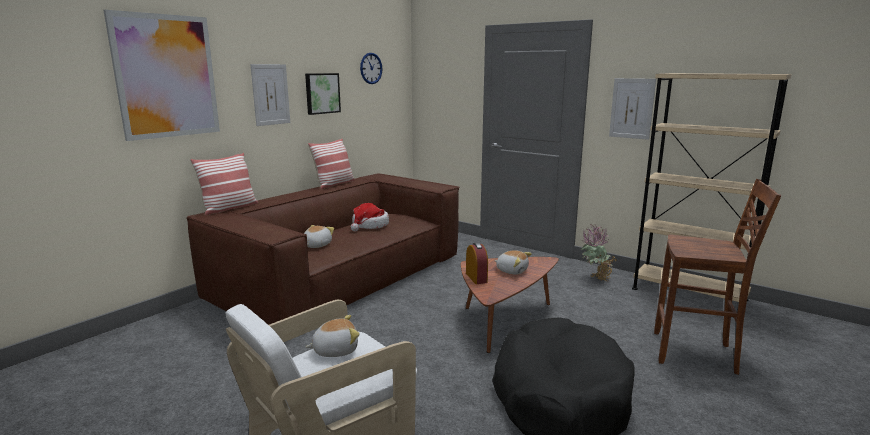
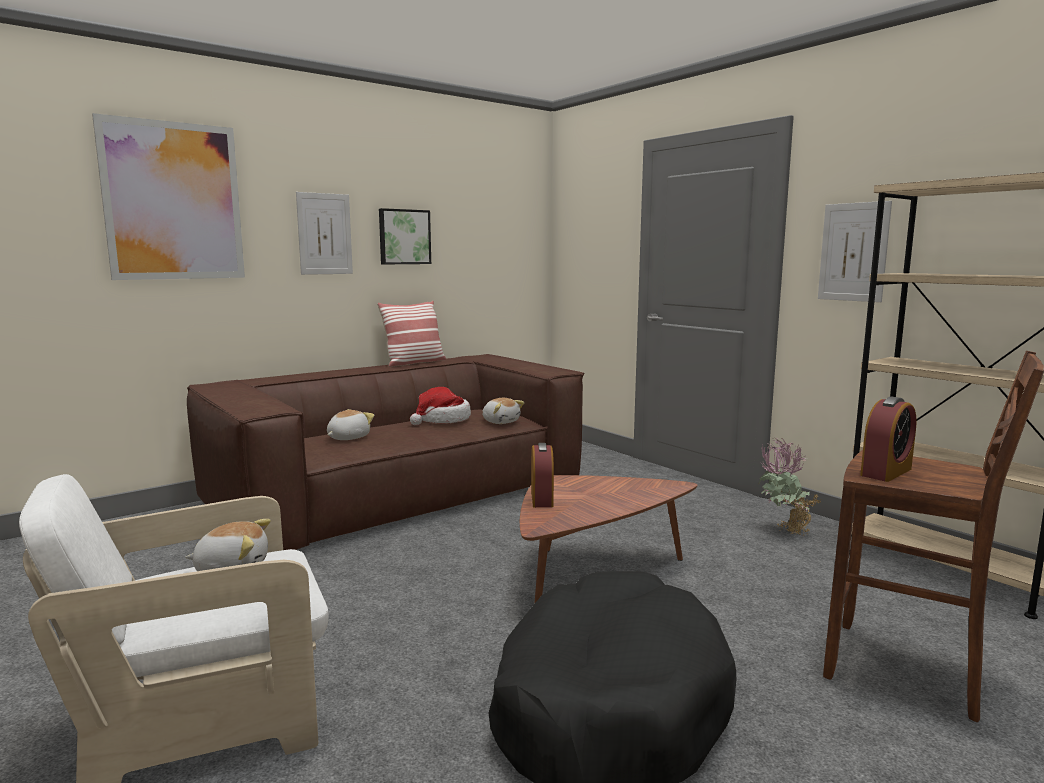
camera: 15 degrees right, 5 degrees down
(229, 208) = (248, 380): pillow -> none
(371, 68) = (484, 207): wall clock -> none
(512, 271) = (606, 494): plush toy -> plush toy (501, 422)
(691, 249) = (886, 472): none -> alarm clock

